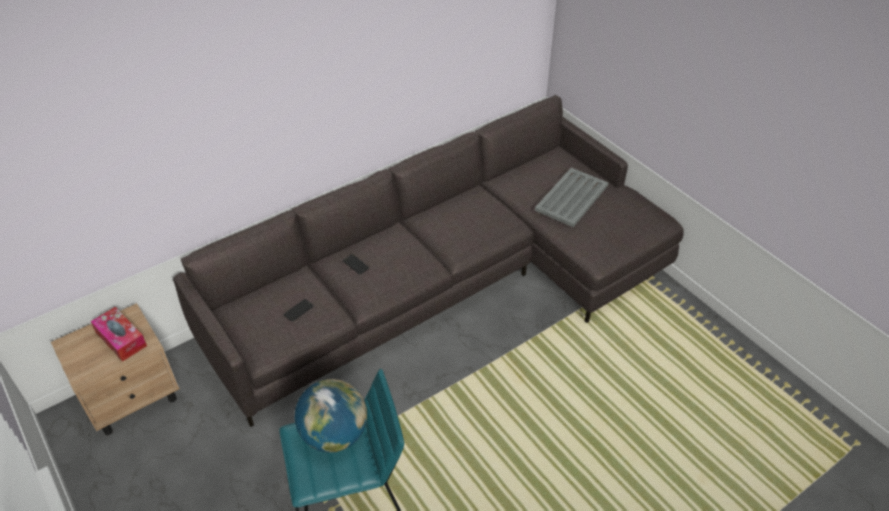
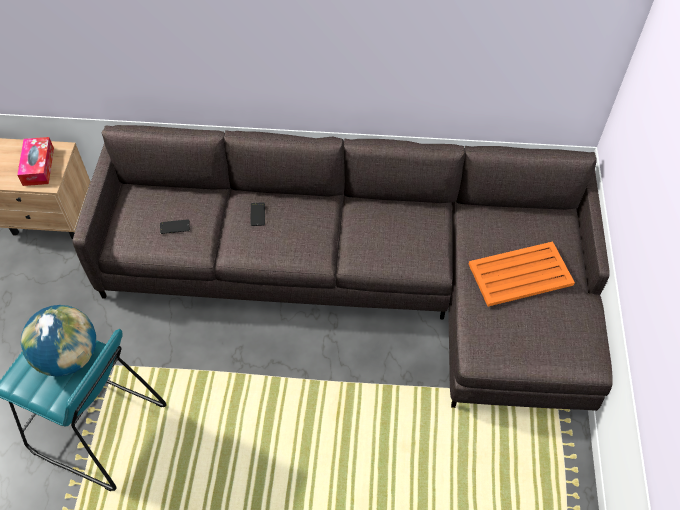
camera: 40 degrees right, 10 degrees up
(571, 198) = (519, 274): grey tray -> orange tray

